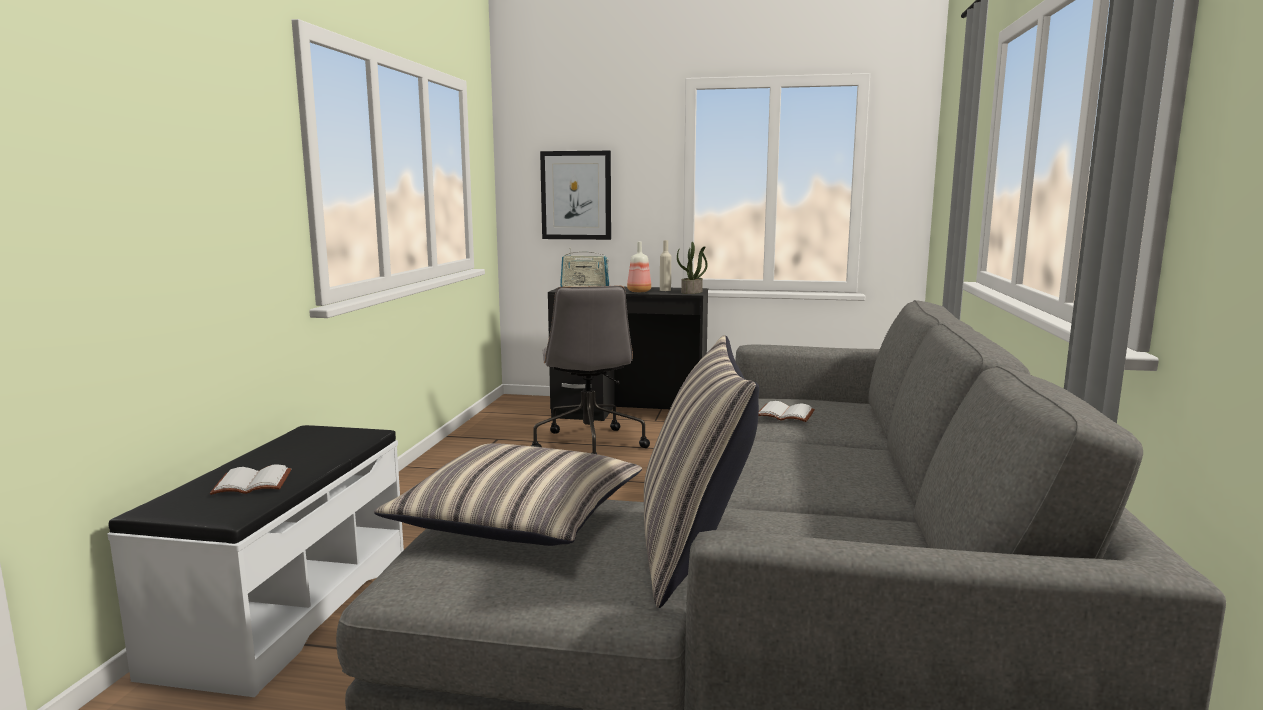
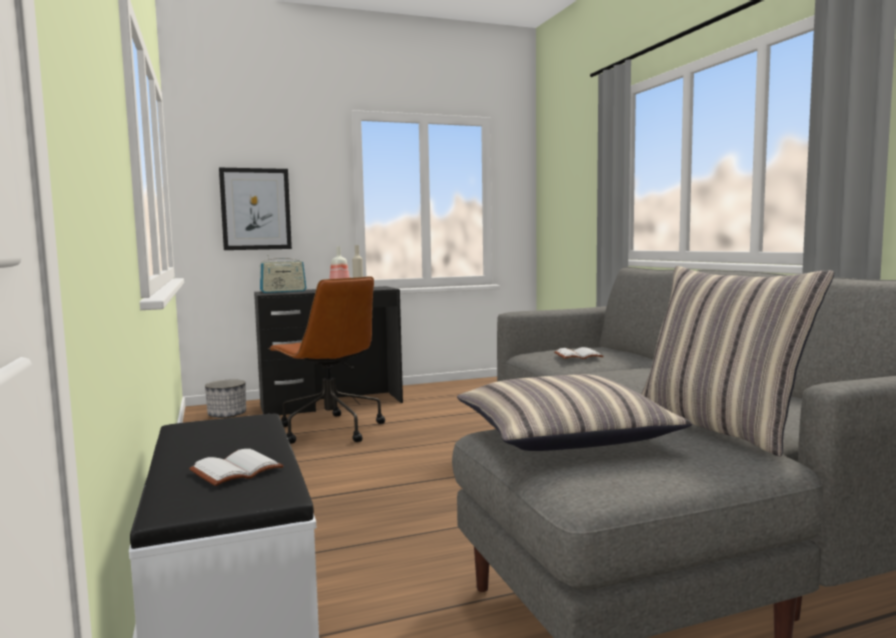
camera: 30 degrees left, 5 degrees down
(523, 410) = (227, 415): none -> planter
(588, 444) = (329, 429): grey office chair -> brown office chair
(692, 292) = (385, 288): potted plant -> none

